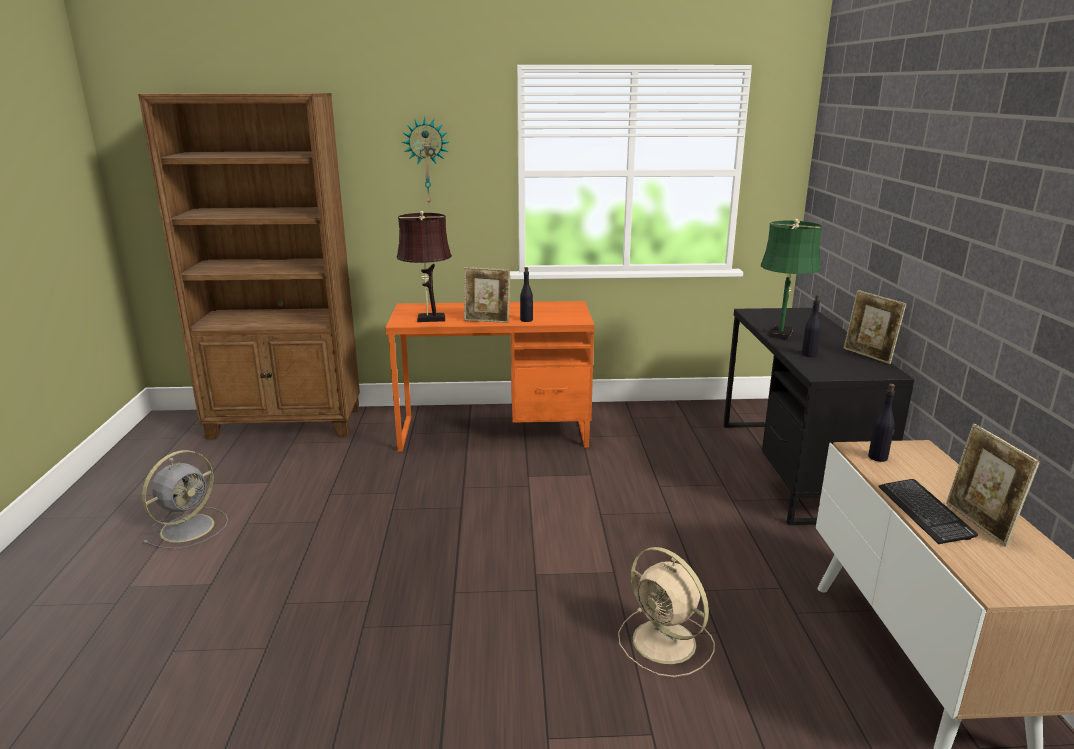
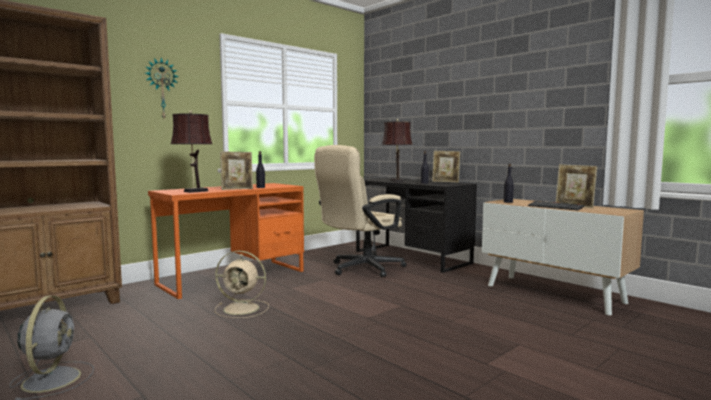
camera: 40 degrees left, 15 degrees down
(666, 643) = (469, 318): beige fan -> beige fan (243, 309)
(670, 470) = (360, 269): none -> beige office chair
(781, 333) = (396, 181): green table lamp -> brown table lamp

